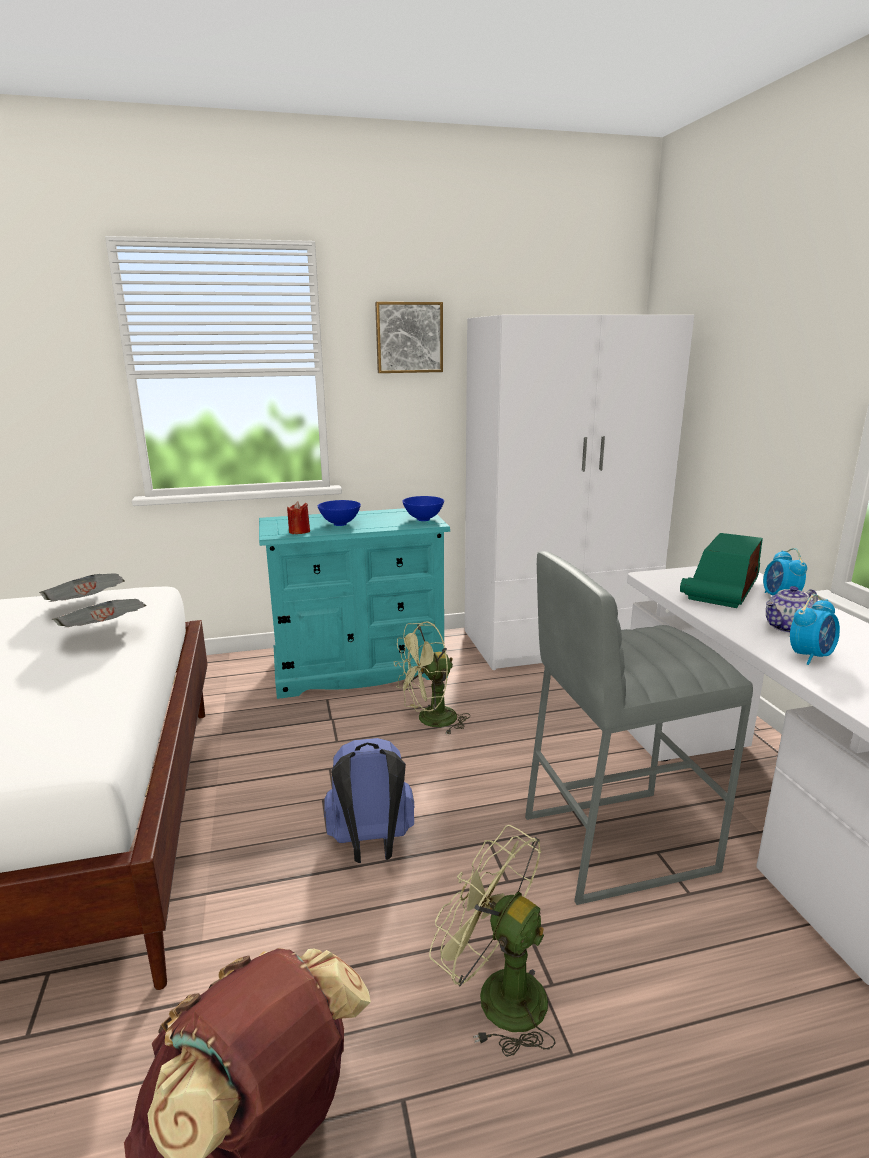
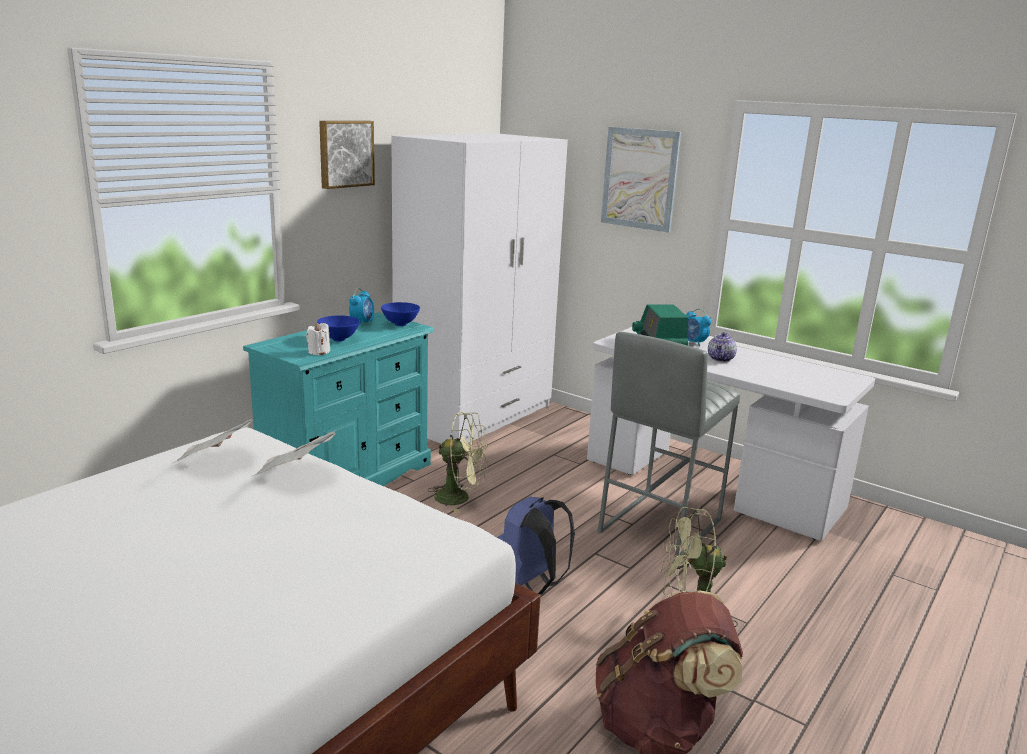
camera: 40 degrees left, 0 degrees up
(299, 531) = (319, 352): red candle -> white candle
(430, 721) = (460, 498): green fan -> green fan turned 105 degrees counterclockwise
(773, 360) = (640, 179): none -> picture
(810, 656) = (751, 372): alarm clock -> alarm clock (362, 324)

